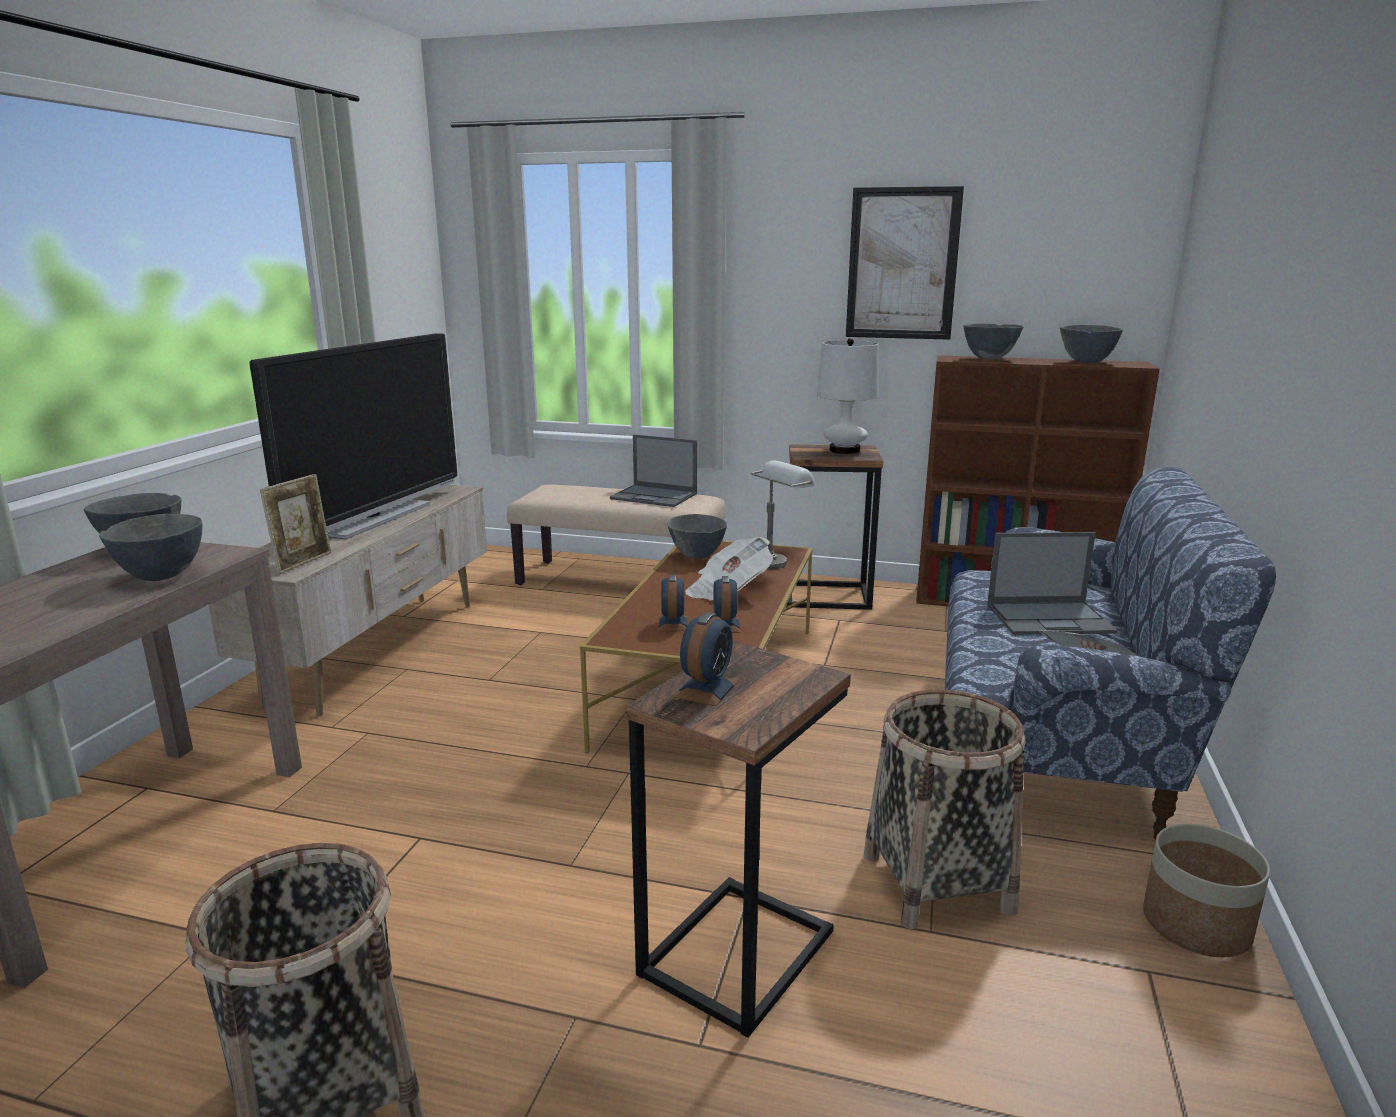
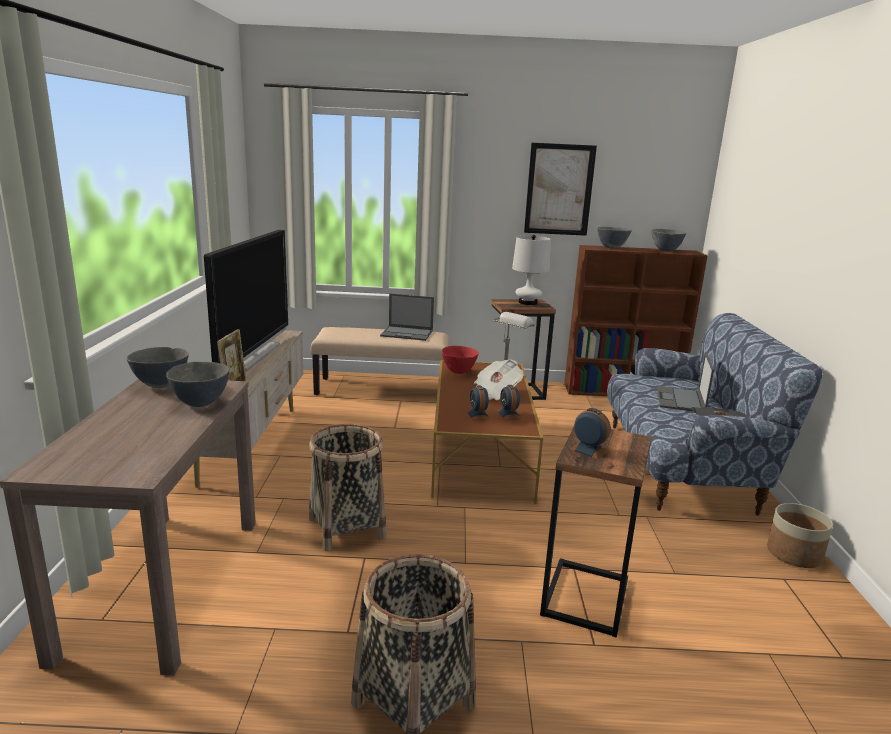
camera: 15 degrees left, 0 degrees up
(697, 556) = (459, 372): grey bowl -> red bowl
(706, 689) = (589, 450): alarm clock -> alarm clock turned 60 degrees counterclockwise
(937, 882) = (665, 548): basket -> basket (347, 528)
(1050, 618) = (680, 400): laptop -> laptop turned 120 degrees clockwise

